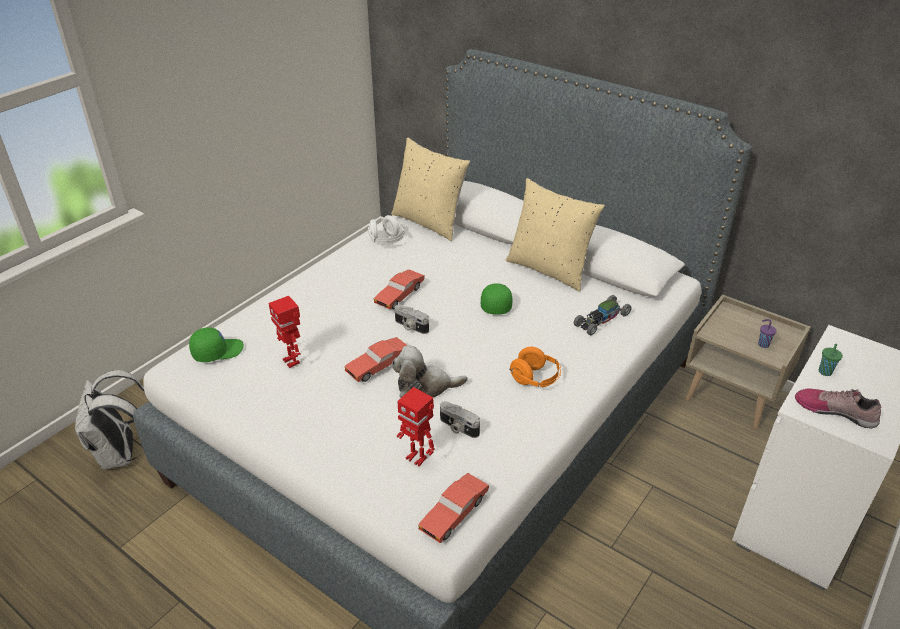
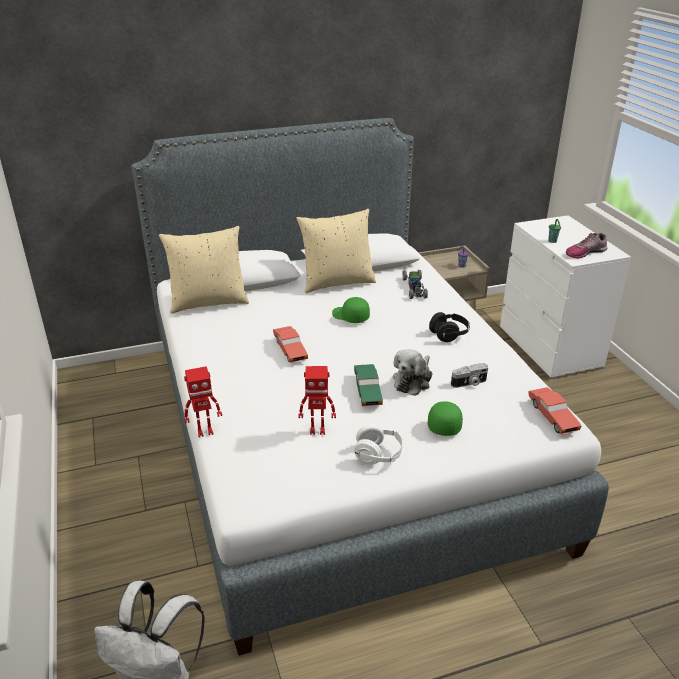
camera: 55 degrees left, 5 degrees down
(217, 351) = (253, 468): green cap -> green cap (444, 423)
(378, 365) = (367, 391): red toy car -> green toy car
(386, 241) = (206, 330): white headphones -> white headphones (379, 455)
(410, 326) = (336, 360): camera -> none
(417, 458) = (486, 411): toy robot -> toy robot (205, 431)
(535, 379) = (449, 335): orange headphones -> black headphones

